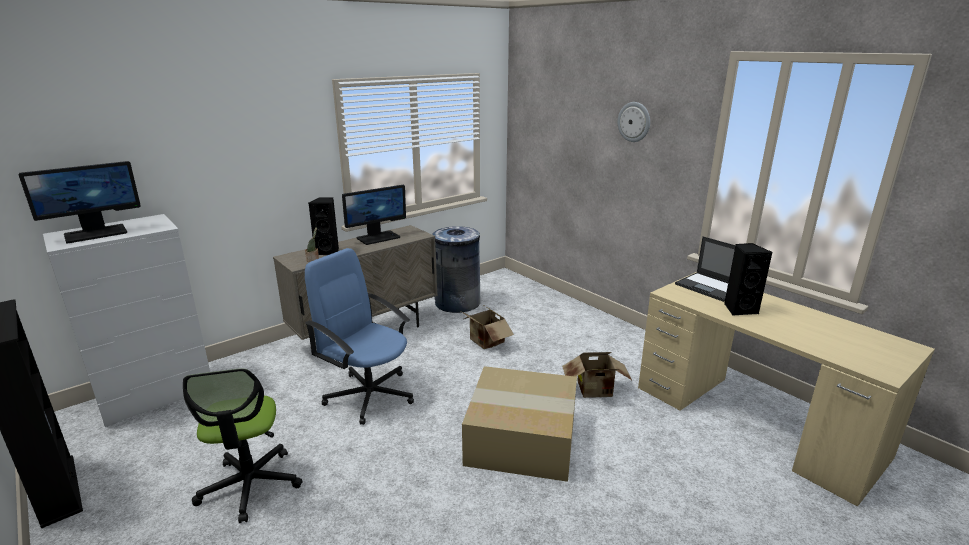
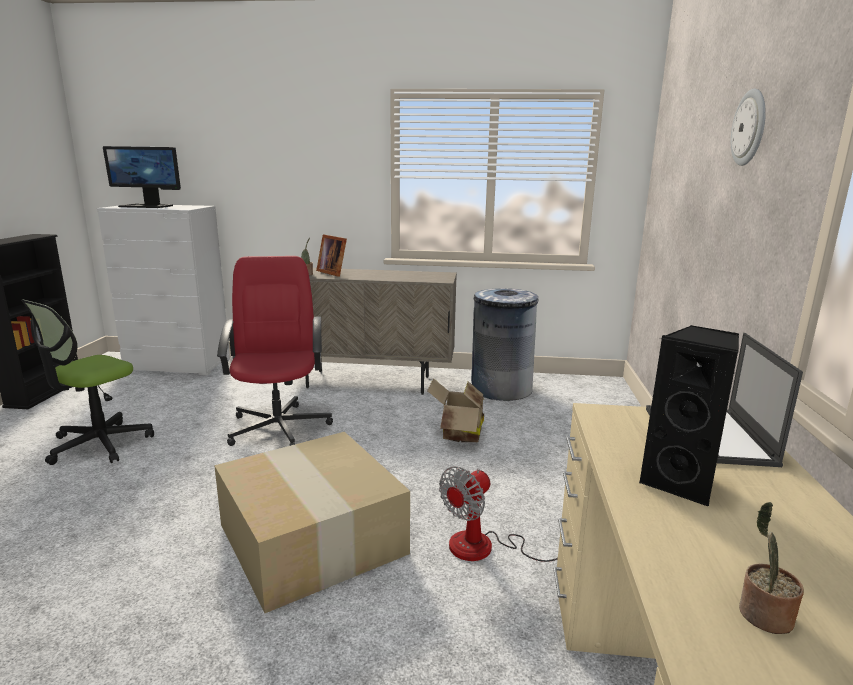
camera: 45 degrees right, 5 degrees down
(329, 251) = (333, 272): black speaker -> picture frame
(369, 394) = (279, 427): blue office chair -> red office chair
(378, 237) = (399, 273): monitor -> none
(596, 391) = (487, 548): cardboard box -> fan
(819, 338) = (762, 615): none -> potted plant

